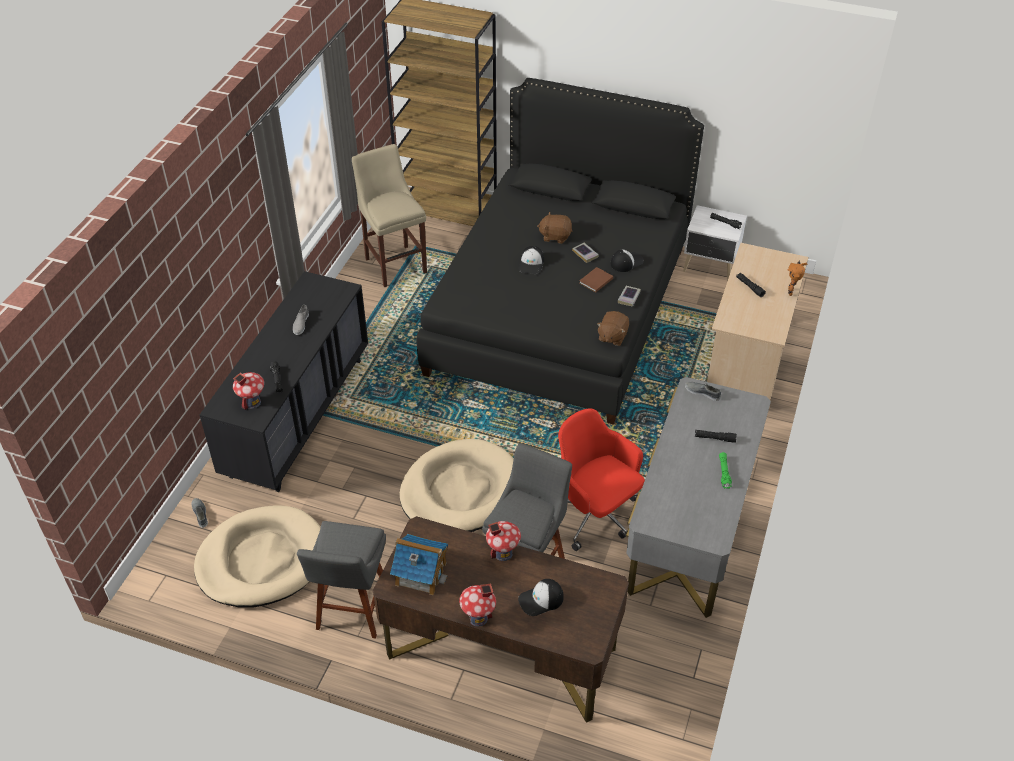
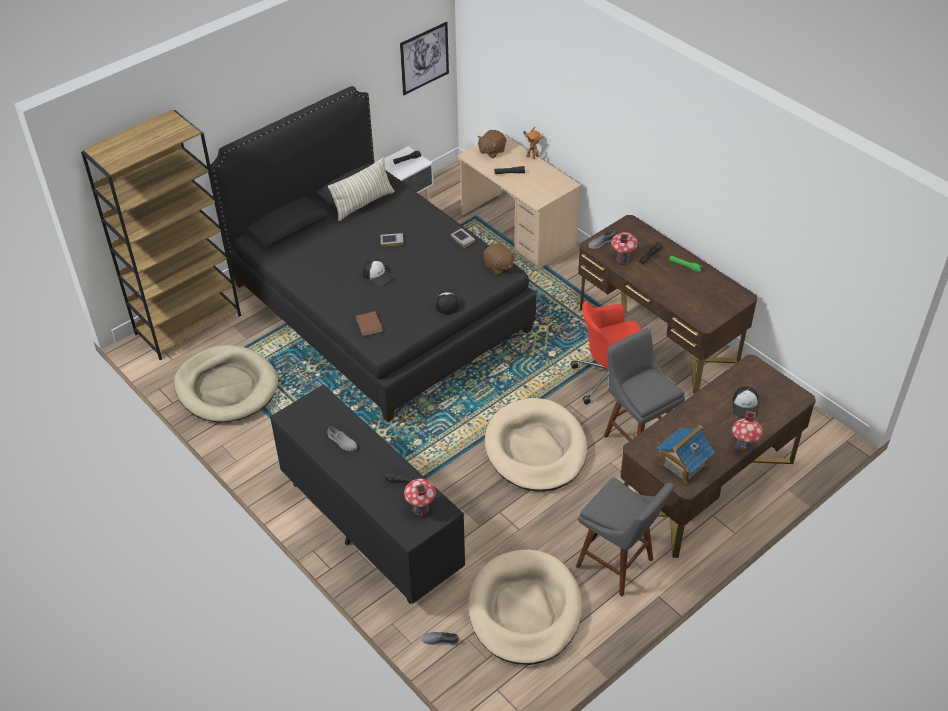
camera: 60 degrees left, 0 degrees up
(395, 264) = (226, 387): beige stool -> beige dog bed
(503, 553) = (690, 409): toy house -> toy house (622, 259)
(555, 236) = (354, 248): brown plush toy -> brown plush toy (491, 151)
(595, 281) = (428, 249): brown book -> brown book (369, 325)
(620, 216) = (363, 204): none -> pillow
(626, 262) = (421, 223): cap -> cap (446, 302)
(690, 528) = (657, 335): grey desk -> brown desk
(794, 136) = (424, 58): none -> picture

